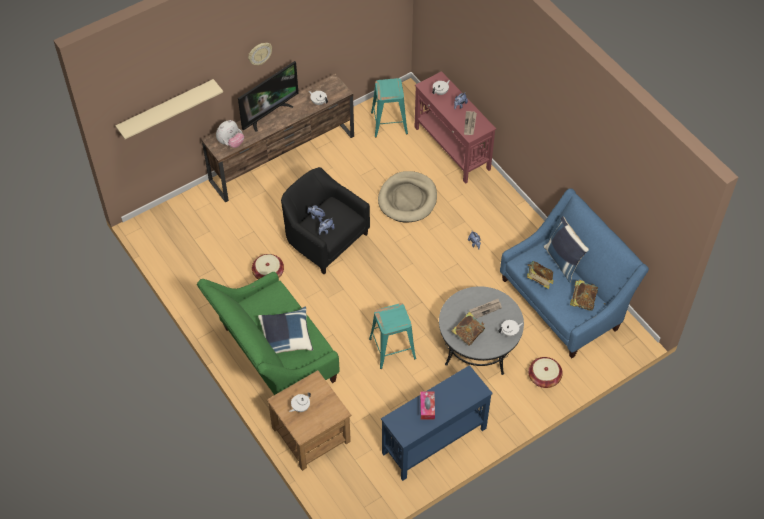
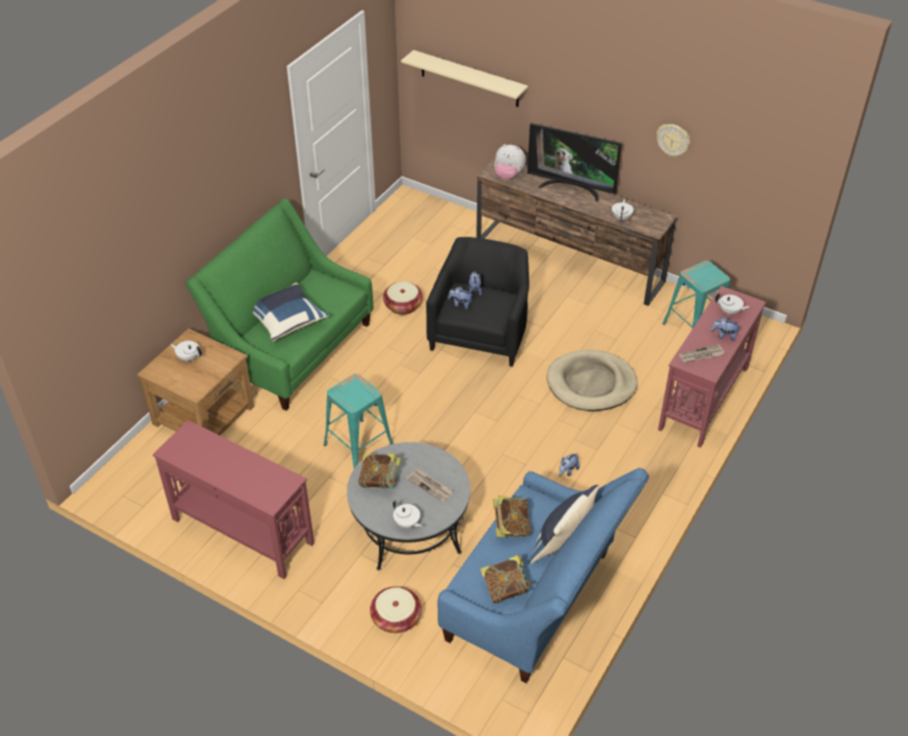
camera: 65 degrees right, 10 degrees down
(259, 53) = (589, 100): wall clock -> wall clock (673, 140)
(427, 407) = (221, 457): tissue box -> none
(433, 441) = (242, 530): blue console table -> red console table

